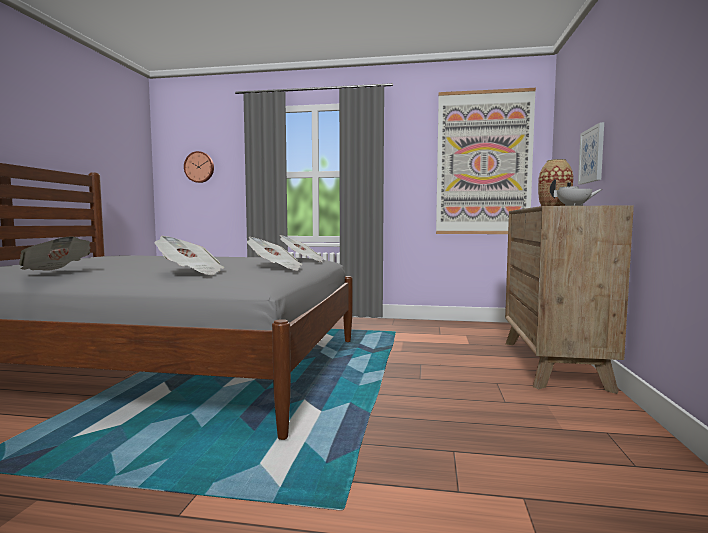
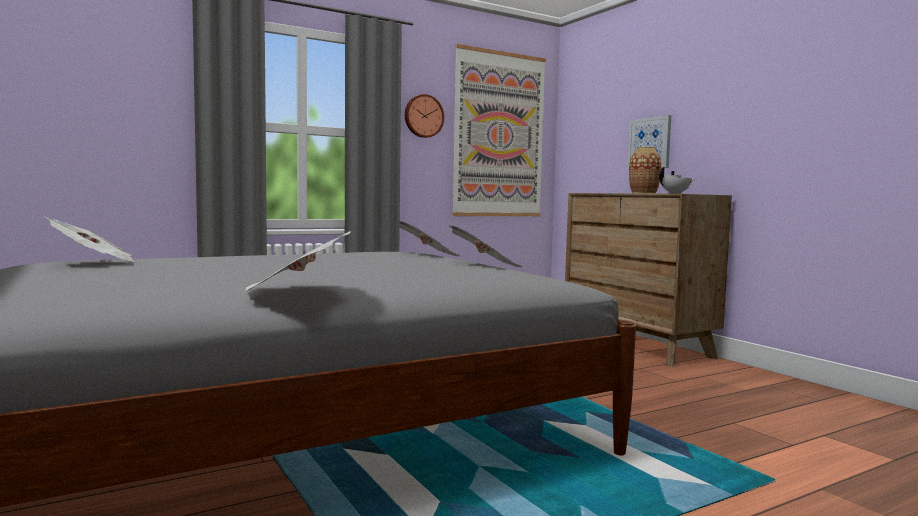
camera: 40 degrees left, 0 degrees up
(191, 273) = (473, 277): newspaper -> newspaper (94, 262)
(199, 167) = (90, 97): wall clock -> wall clock (423, 116)

